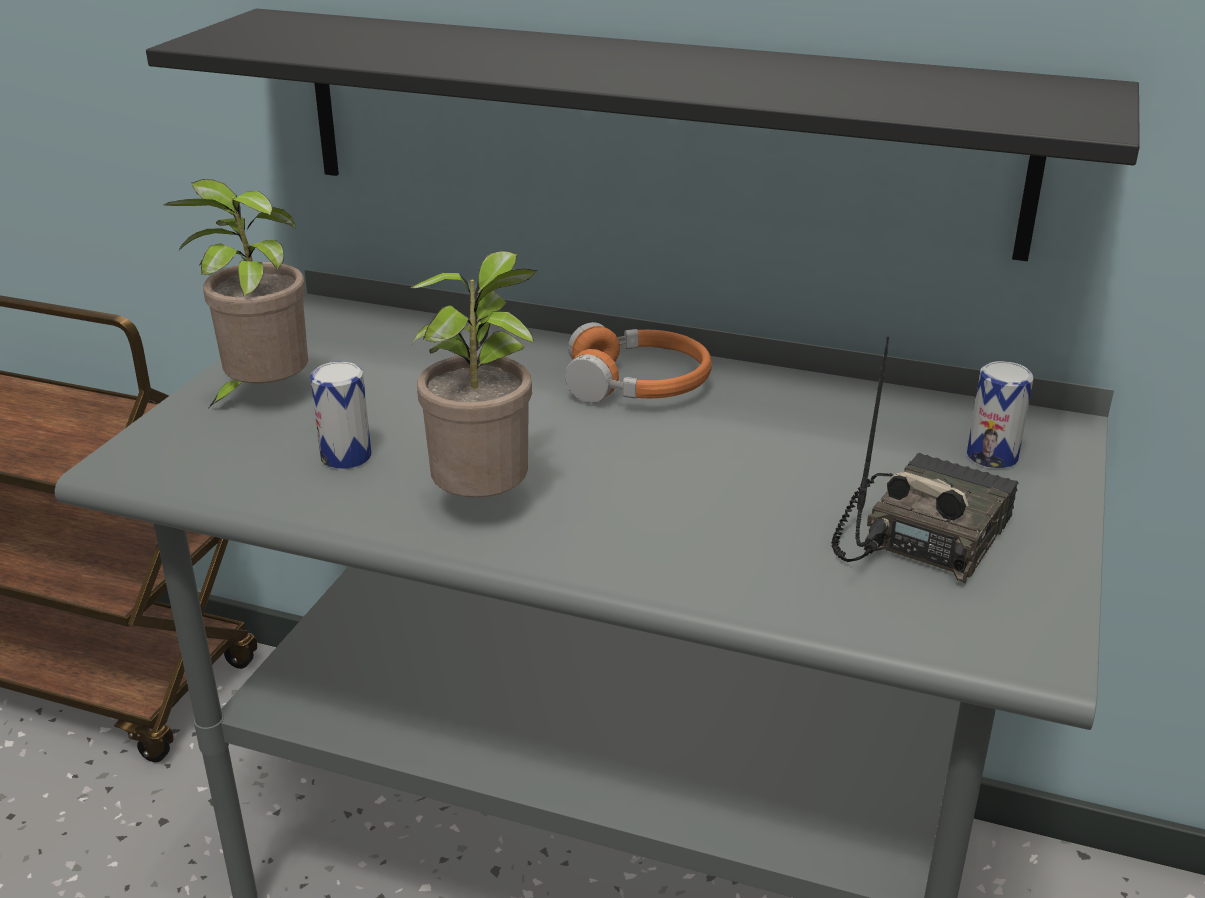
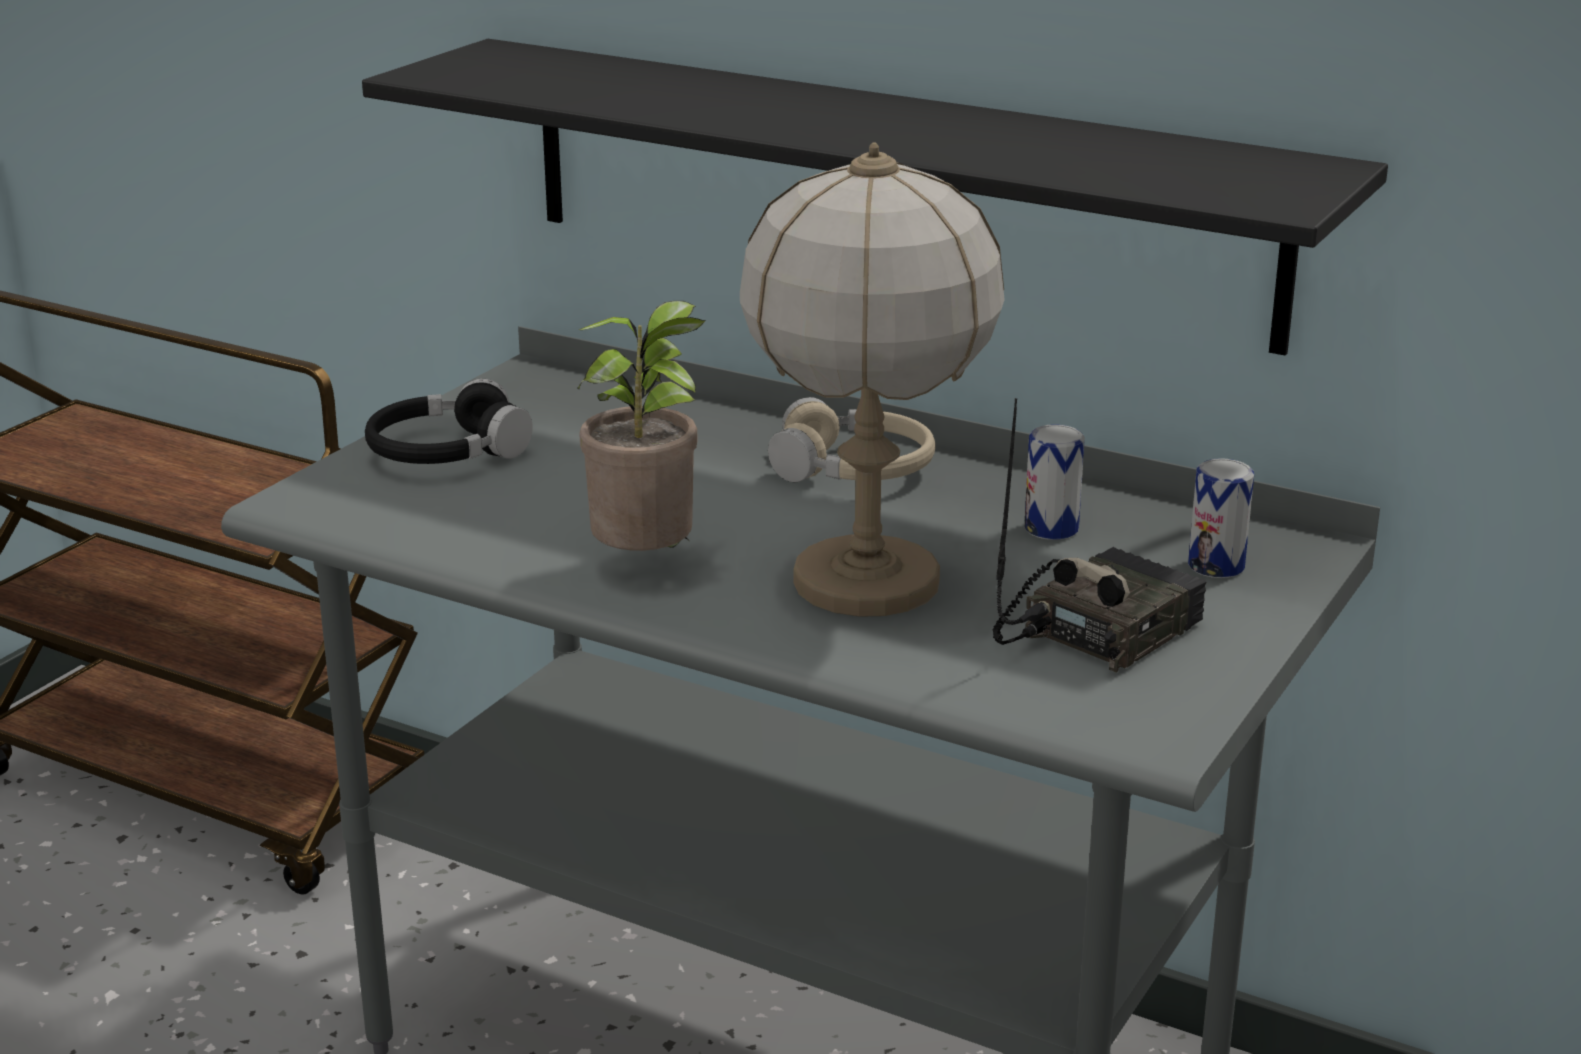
camera: 10 degrees right, 5 degrees down
(263, 397) = (447, 452): potted plant -> black headphones
(346, 456) = (518, 512): can -> can (1051, 528)
(638, 385) = (853, 469): orange headphones -> beige headphones
(696, 503) = (868, 582): none -> table lamp

